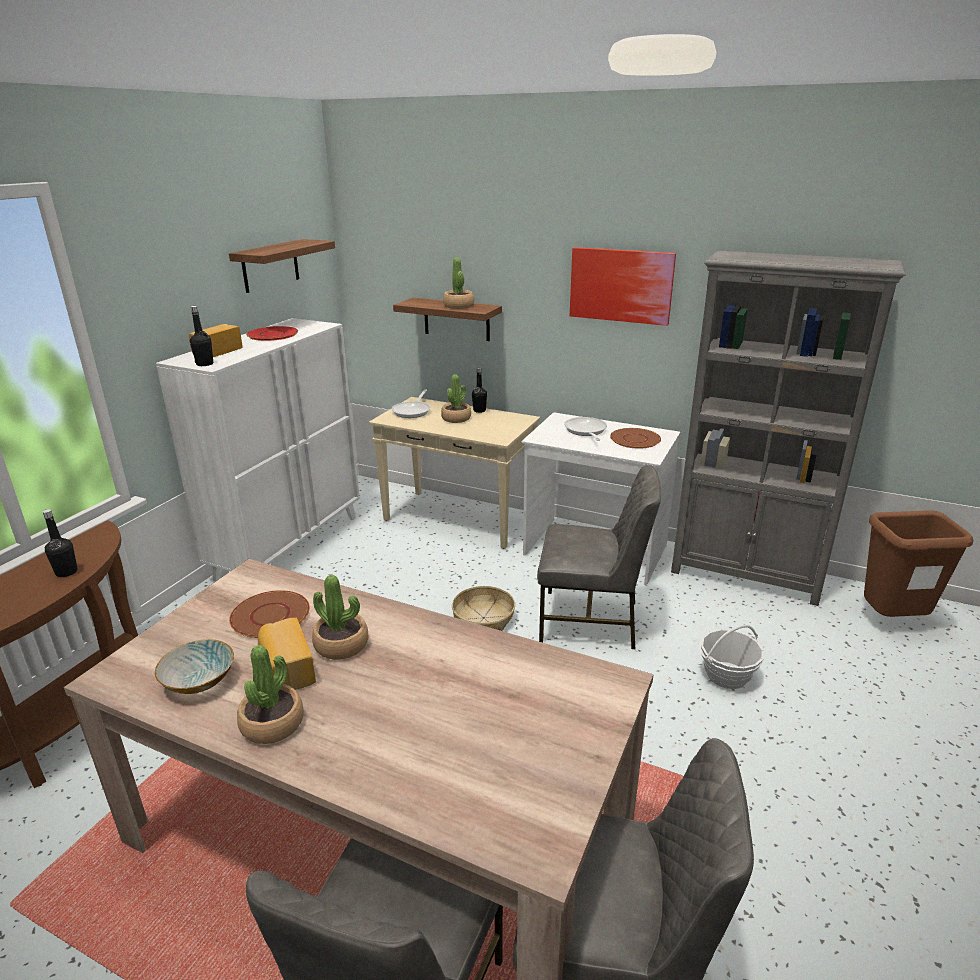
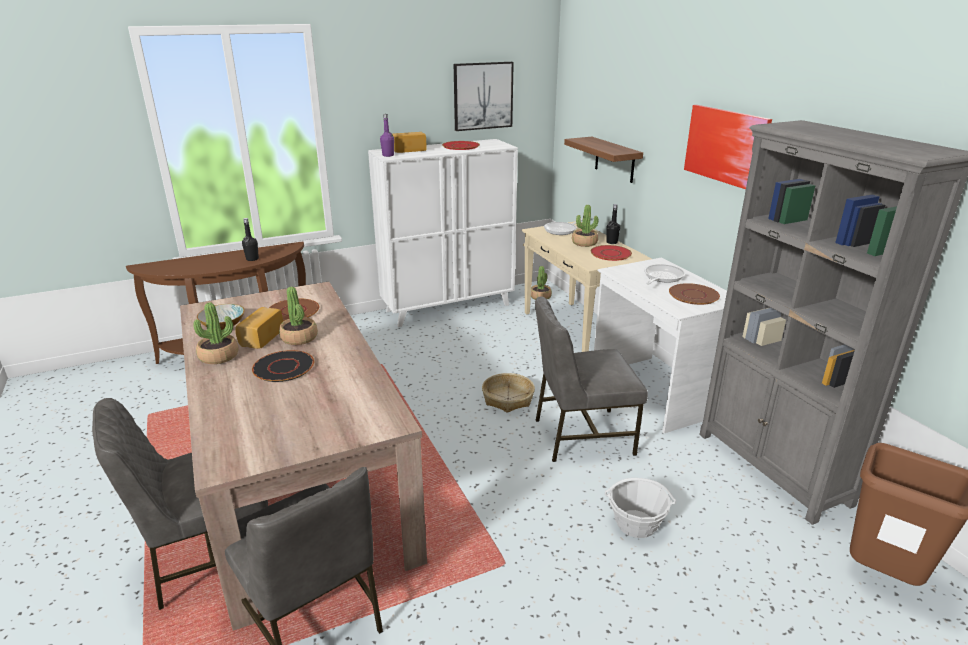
camera: 40 degrees right, 0 degrees up
(205, 364) = (388, 155): black bottle -> purple bottle
(270, 265) = (483, 96): shelf -> picture
(389, 690) = (283, 367): none -> black plate
(459, 306) = (608, 147): potted plant -> potted plant (540, 297)
(497, 422) = (610, 254): none -> red plate
(591, 620) = (581, 435): grey chair -> grey chair turned 120 degrees clockwise

